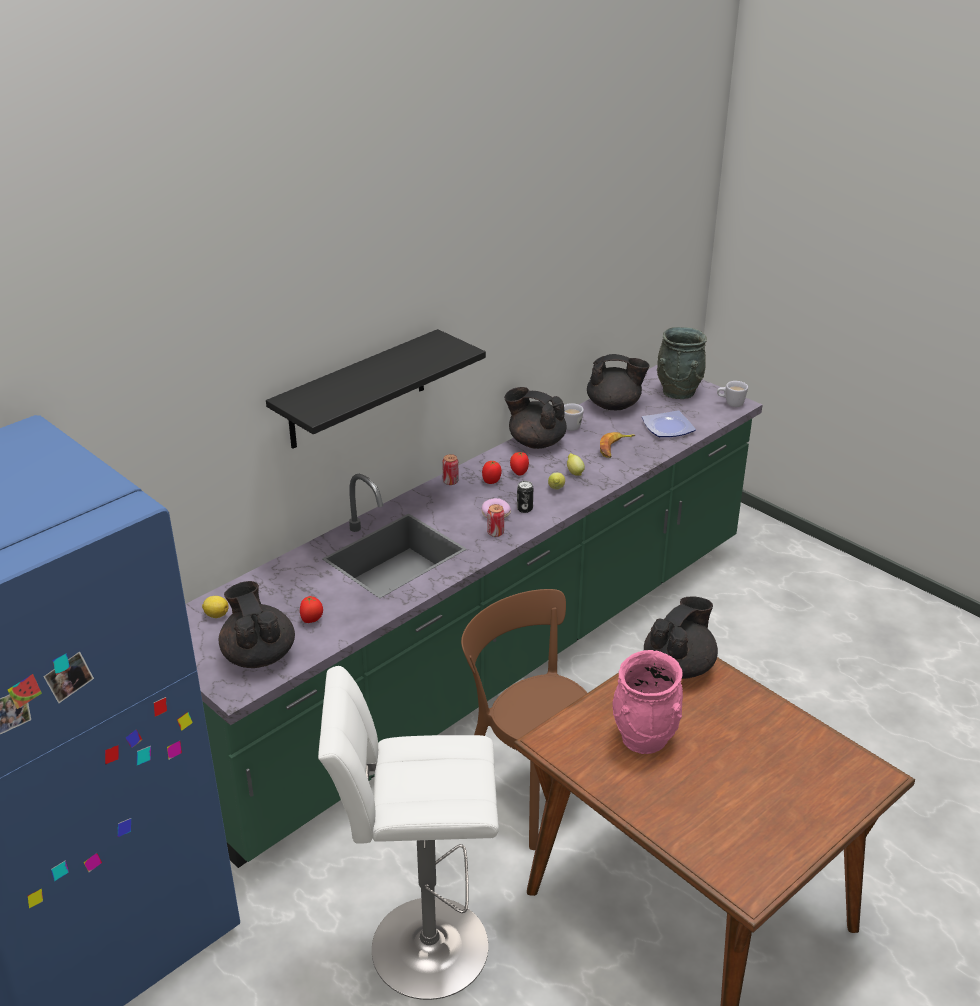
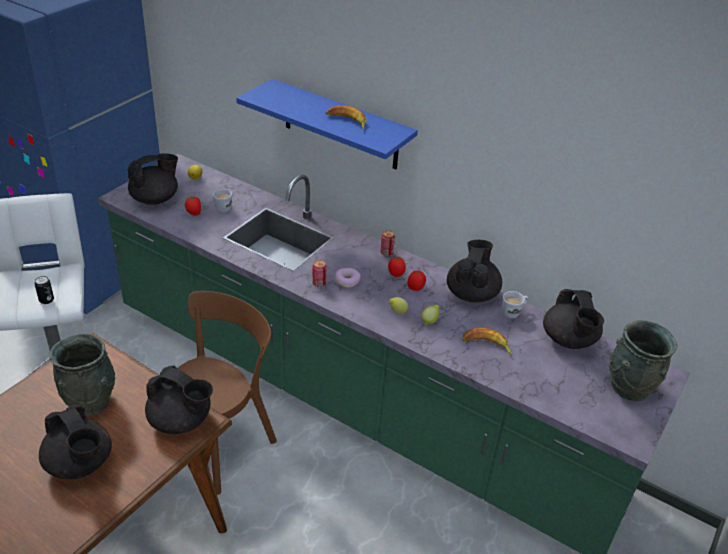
camera: 75 degrees right, 5 degrees up
(357, 390) = (341, 125): black shelf -> blue shelf
(405, 363) = (347, 121): none -> banana
(524, 509) = (359, 296): can -> can (46, 300)
(644, 737) = (91, 402): pink vase -> grey vase
(669, 428) = (546, 383): plate -> none
(730, 403) = (630, 433): white mug -> white mug (224, 207)
(739, 743) = (80, 464): none -> black teapot

